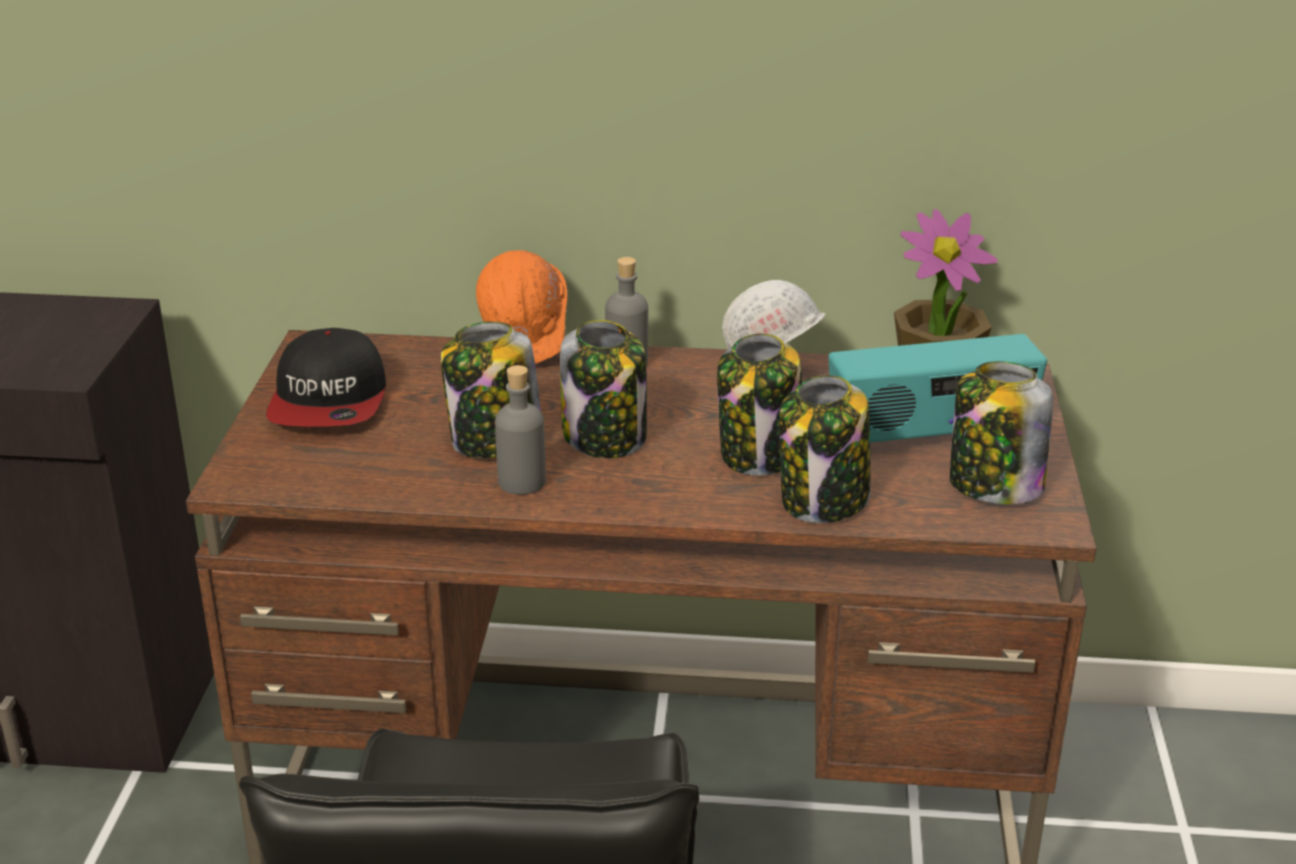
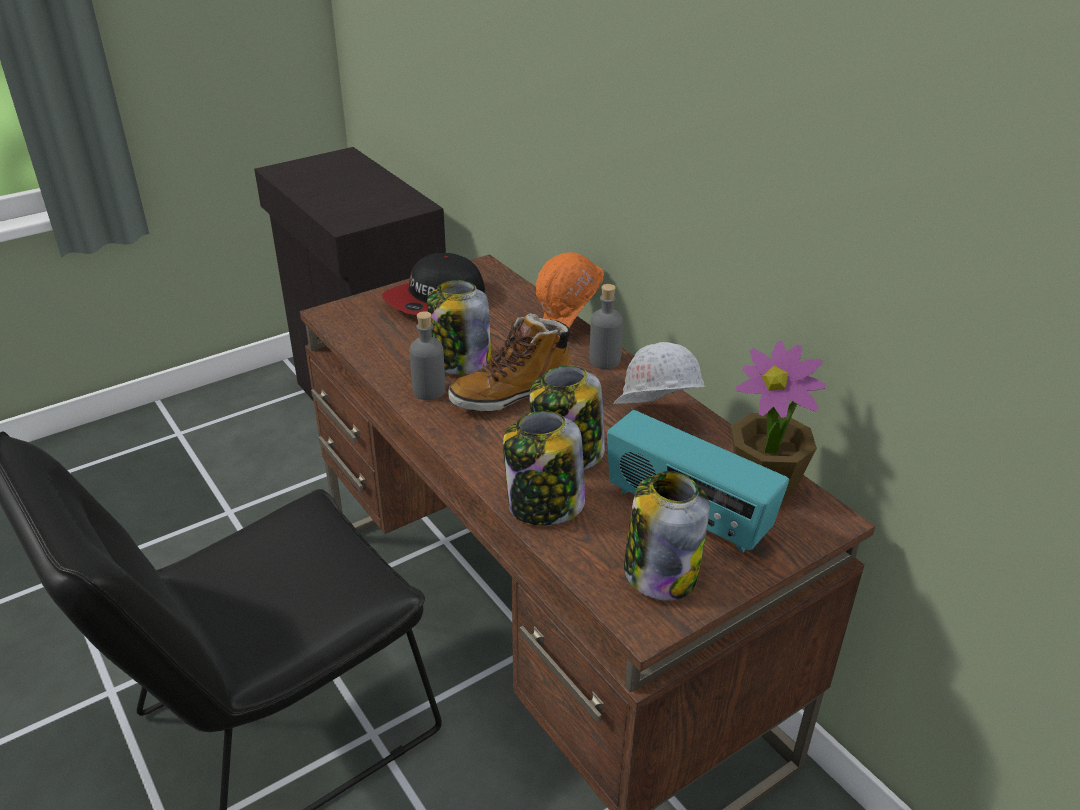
camera: 50 degrees right, 5 degrees up
(605, 437) = (511, 394): jar -> boot

